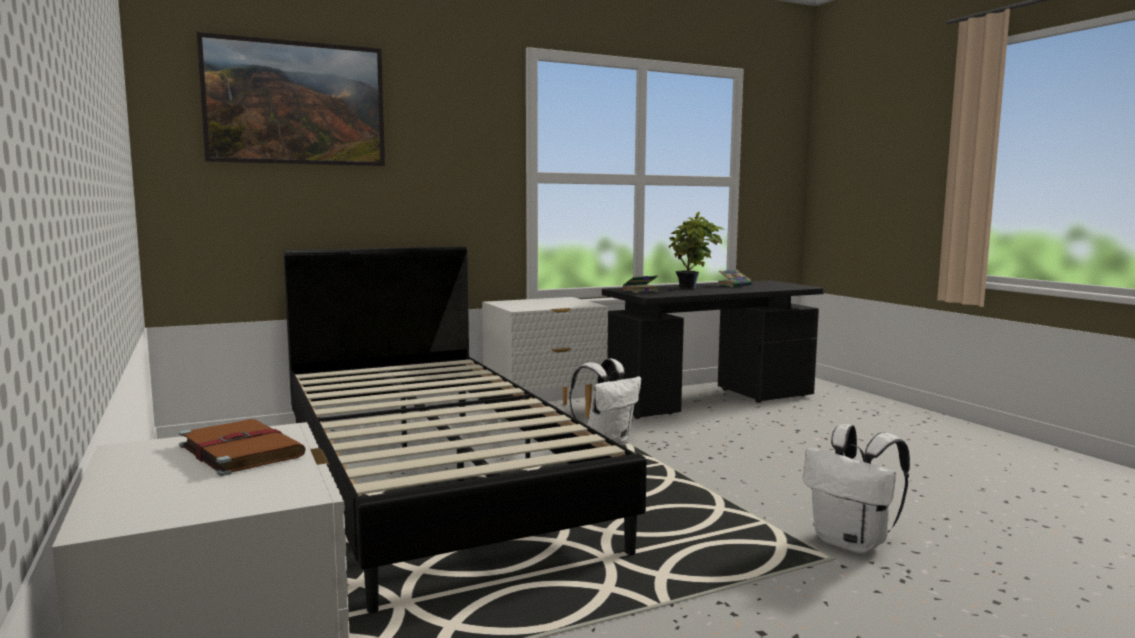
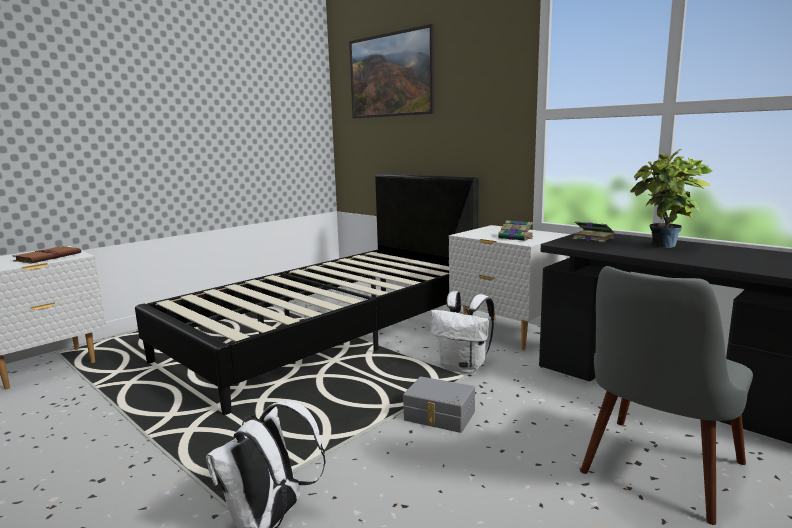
camera: 70 degrees right, 5 degrees up
(702, 465) = (439, 416): none -> grey storage box
(734, 285) = (751, 255): book -> book (516, 238)
(815, 430) = (655, 477): none -> grey chair

